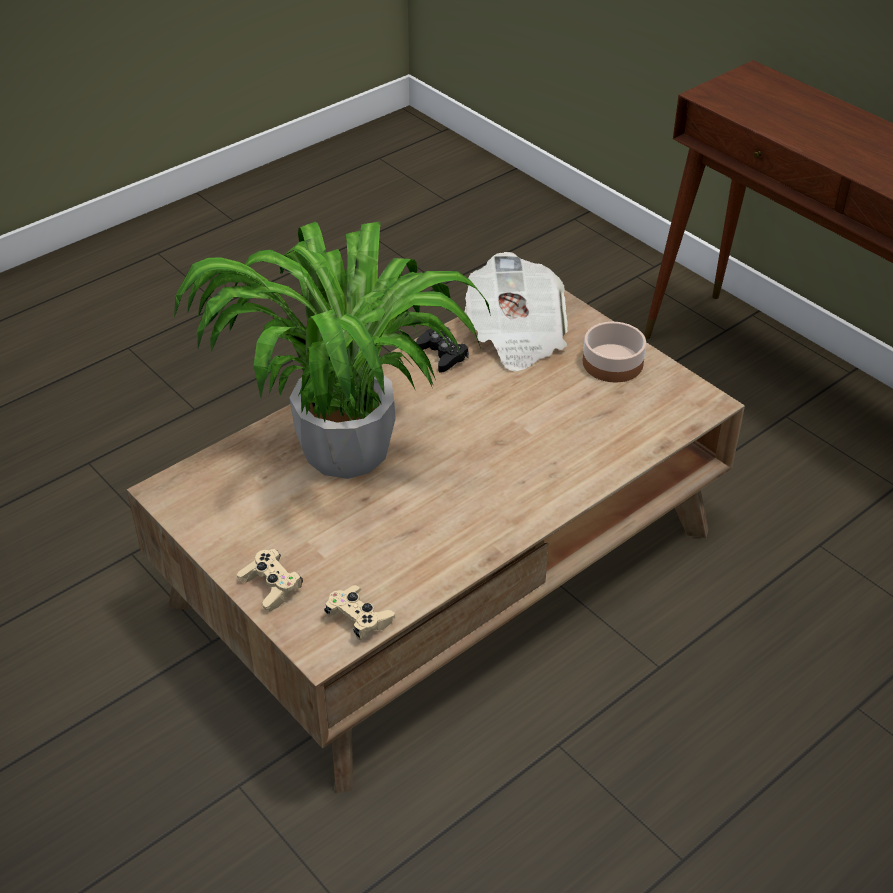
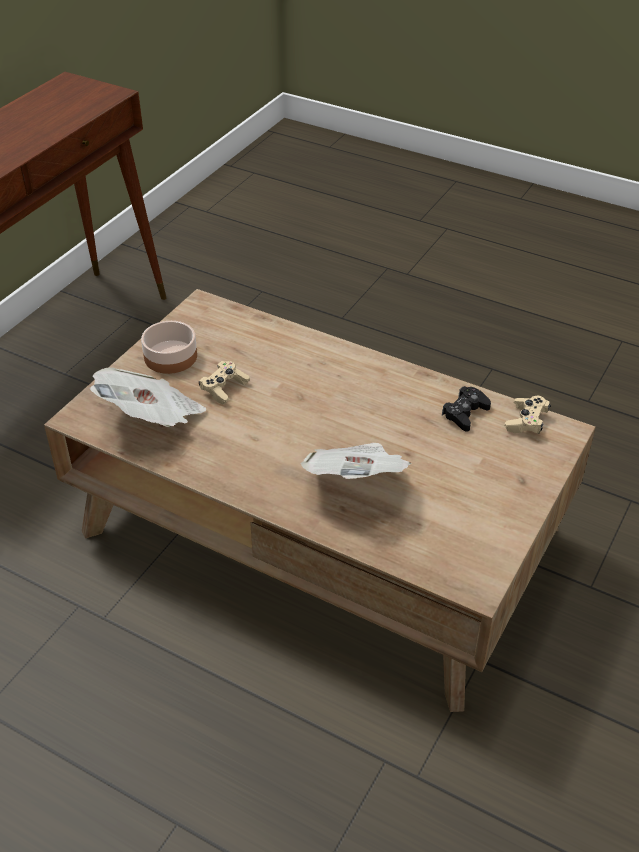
camera: 110 degrees left, 0 degrees up
(271, 587) = (531, 477): beige game controller -> beige game controller (224, 388)
(348, 449) = (356, 481): potted plant -> newspaper
(442, 354) = (197, 457): black game controller -> black game controller (465, 413)

